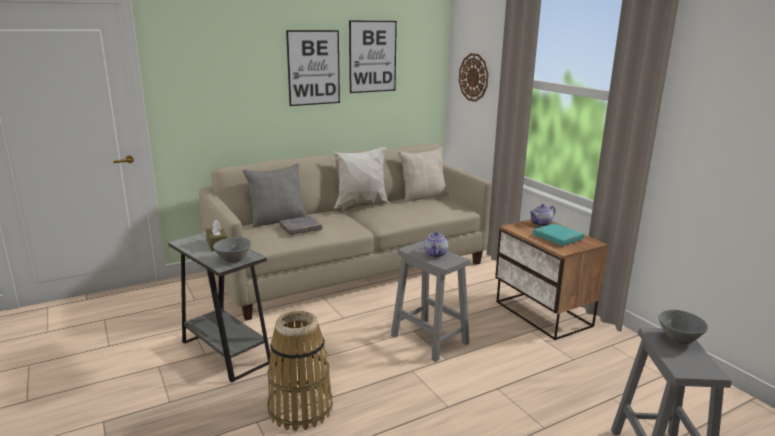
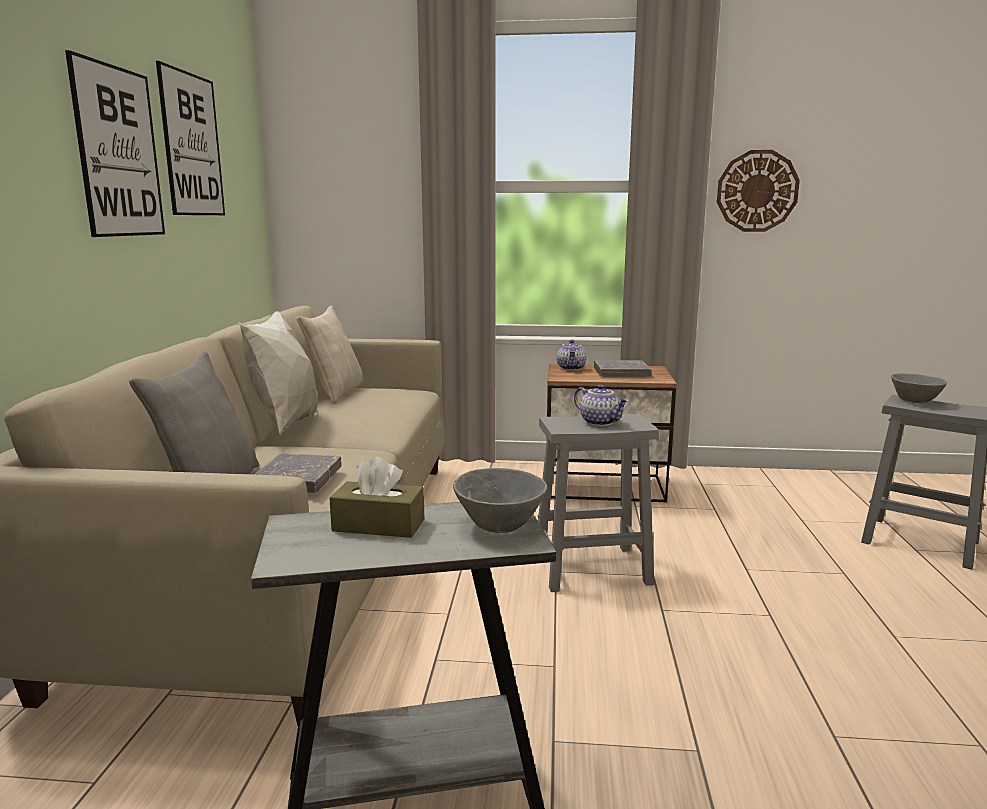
camera: 55 degrees left, 5 degrees down
(300, 409) = (704, 754): basket -> none
(473, 77) = (339, 191): wall clock -> wall clock (757, 191)
(557, 237) = (621, 373): turquoise book -> grey book

